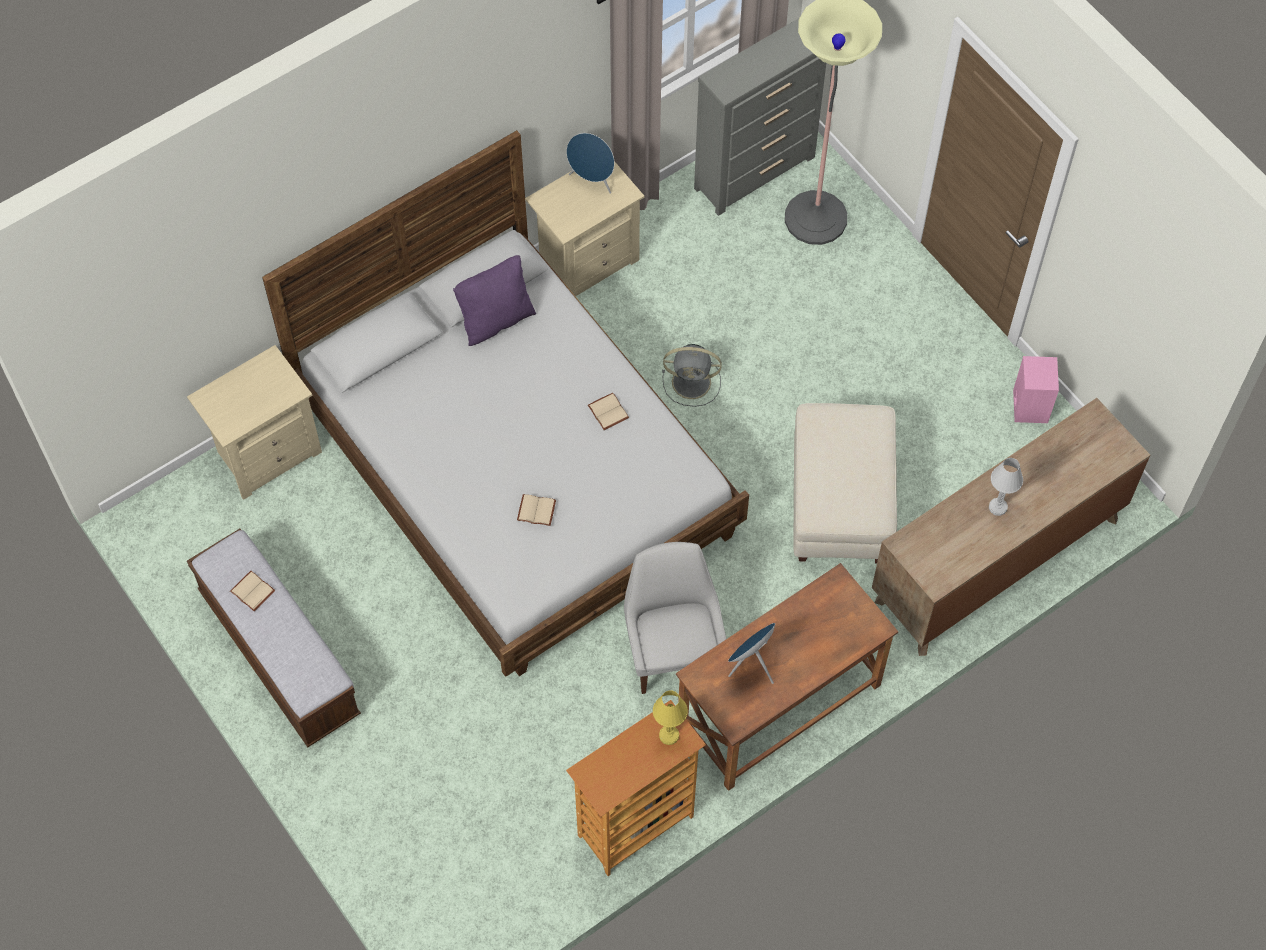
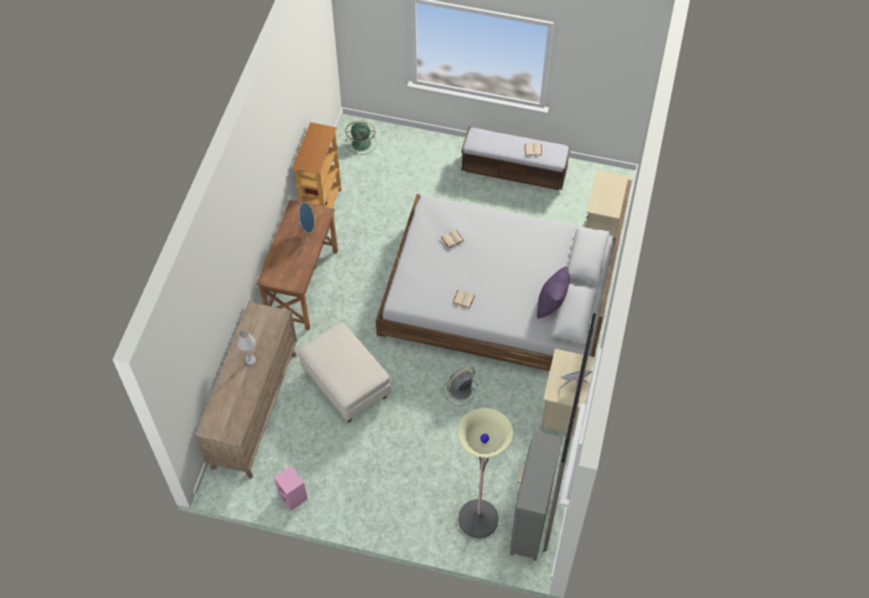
camera: 140 degrees right, 5 degrees down
(462, 904) = (362, 143): none -> green fan
(669, 735) = (308, 162): yellow table lamp -> none
(673, 651) = (364, 275): white chair -> none

